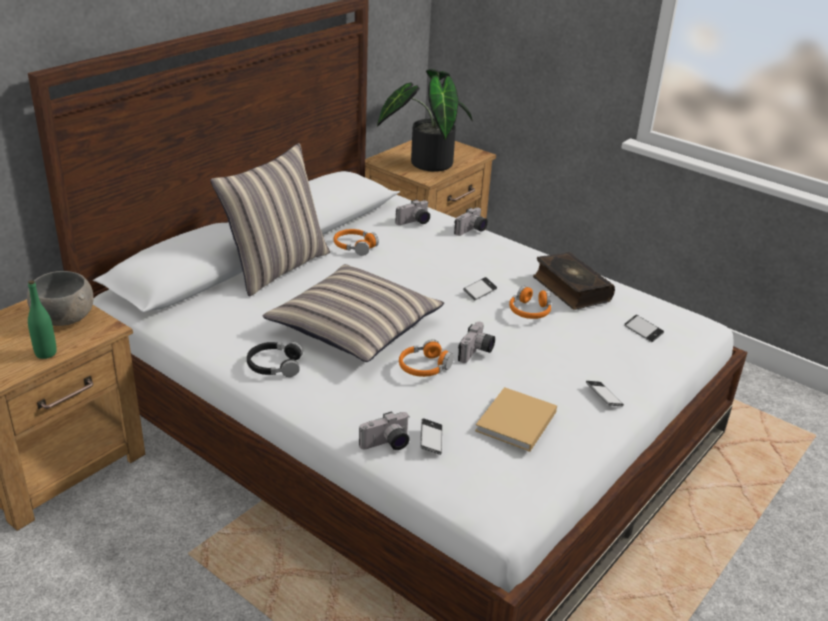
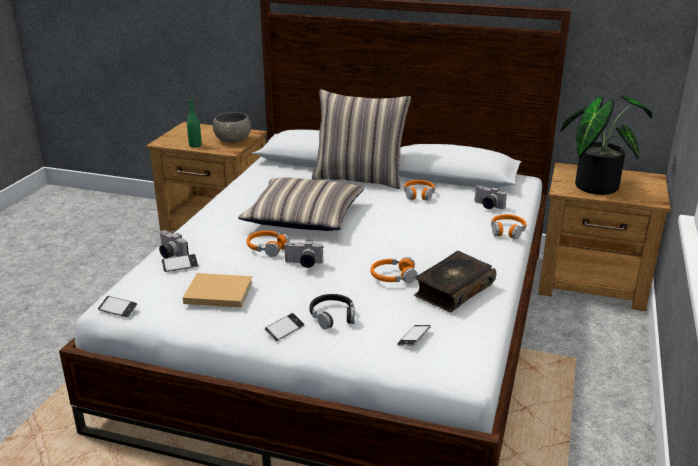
camera: 70 degrees right, 5 degrees down
(274, 365) = (237, 204): black headphones -> black headphones (332, 316)
(471, 231) = (507, 231): camera -> orange headphones
(479, 291) = (401, 250): phone -> phone (118, 309)

